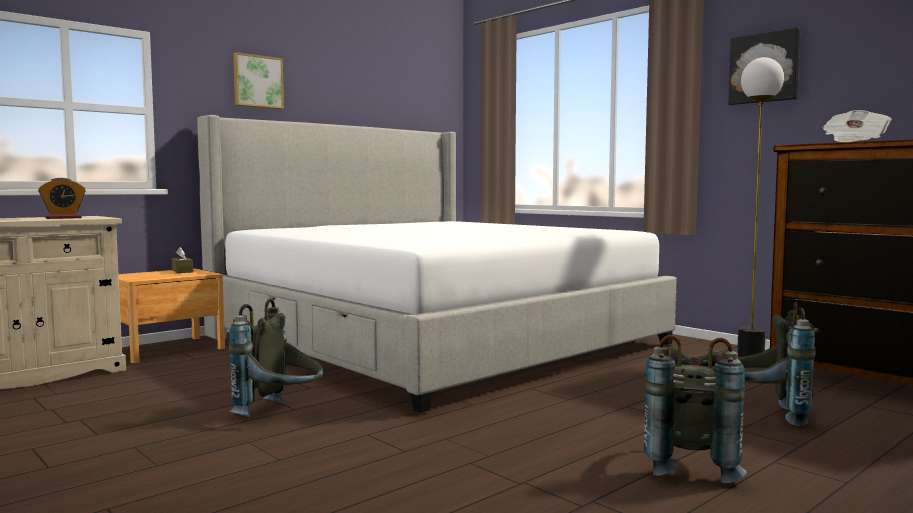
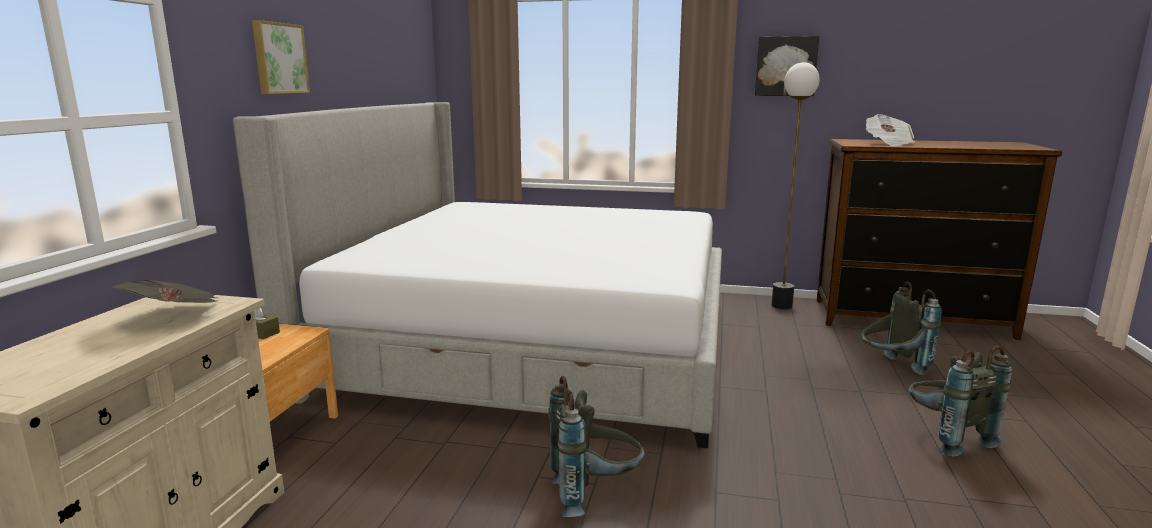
camera: 35 degrees left, 10 degrees up
(63, 218) = (176, 316): alarm clock -> newspaper

